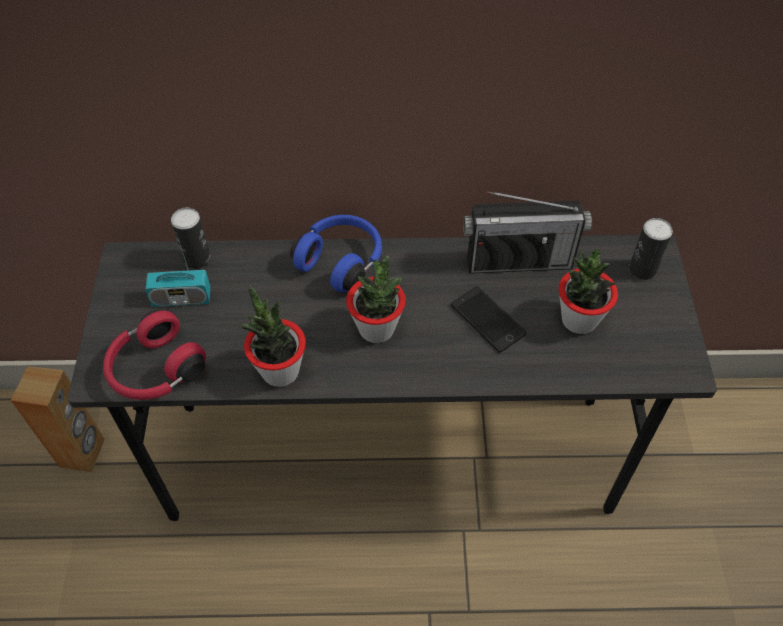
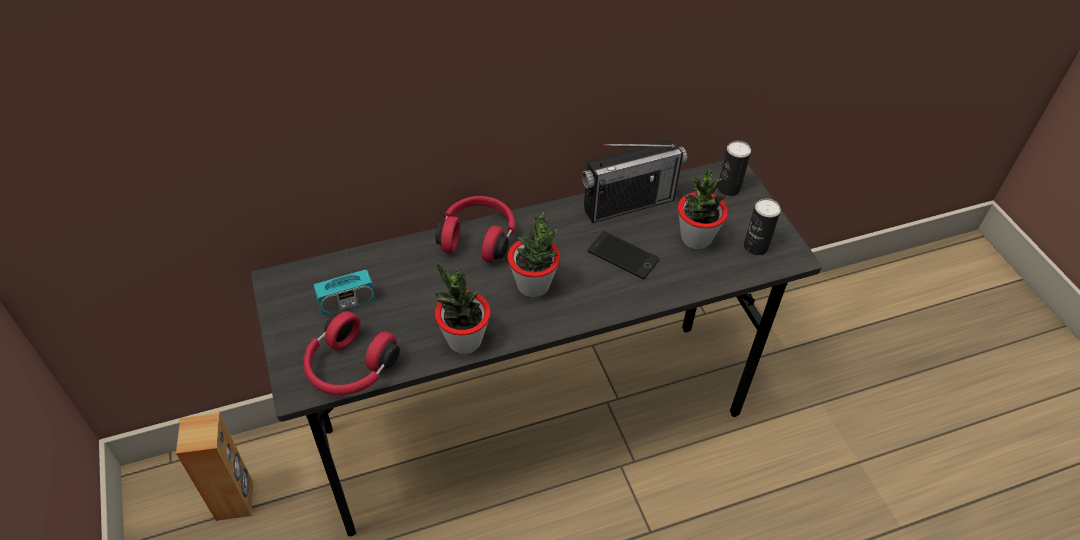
camera: 20 degrees left, 5 degrees down
(197, 259) = (346, 266): can -> can (755, 246)
(341, 260) = (478, 237): blue headphones -> red headphones

